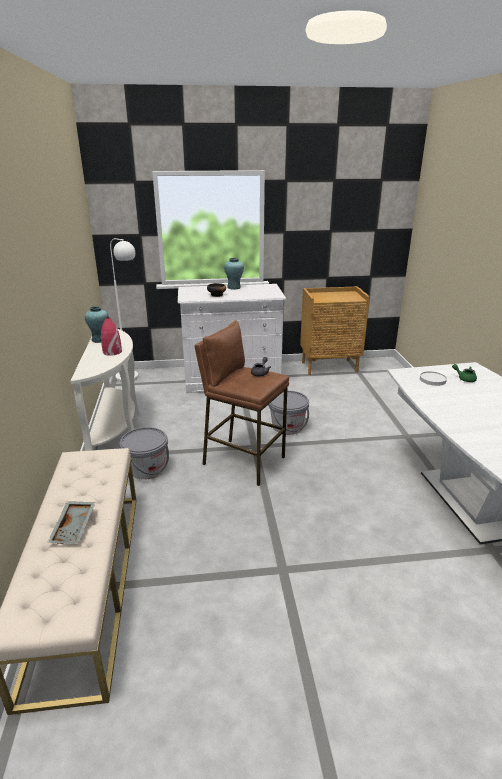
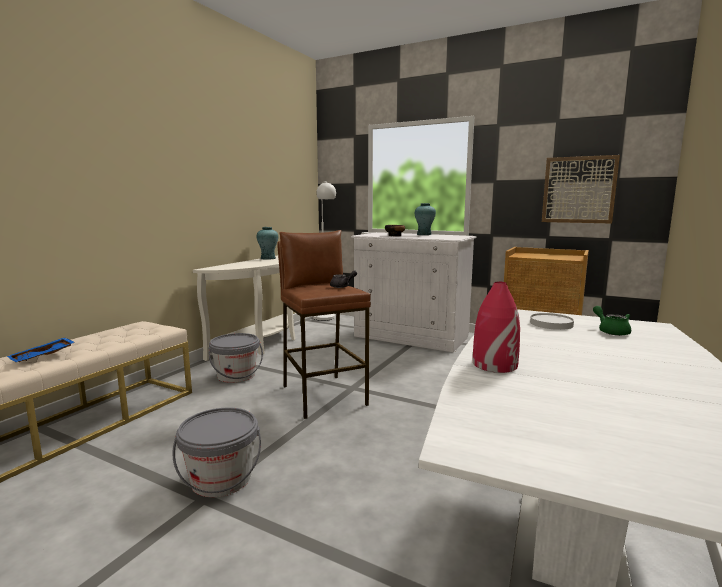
camera: 35 degrees right, 15 degrees down
(74, 527) = (43, 357): grey tray -> blue tray
(112, 352) = (258, 263): red vase -> red vase (494, 364)
(287, 426) = (412, 382): grey bucket -> grey bucket (221, 479)
(350, 238) = (579, 188): none -> picture

